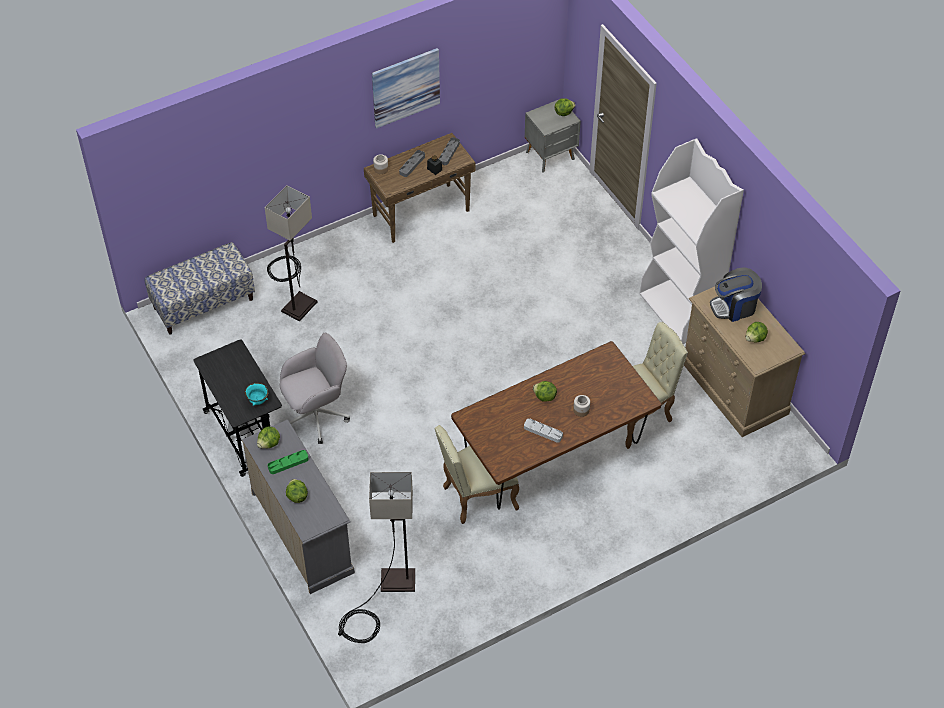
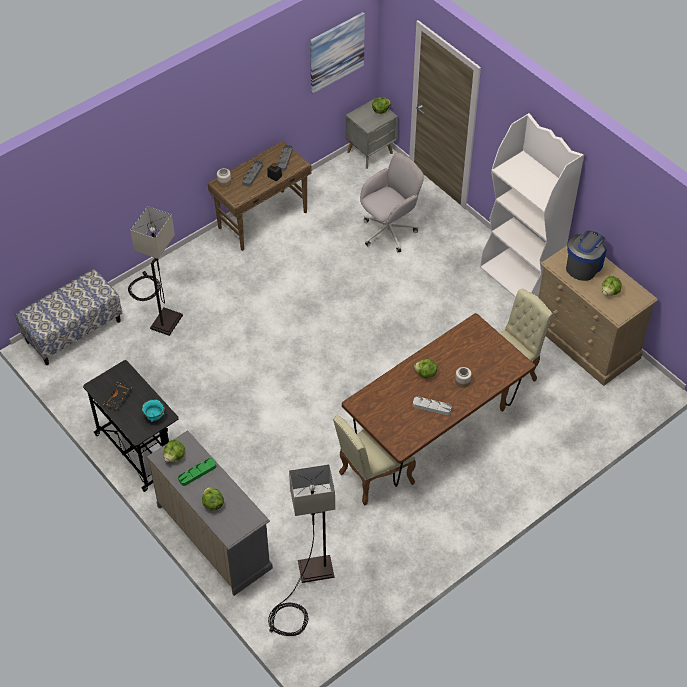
camera: 10 degrees left, 0 degrees up
(225, 378) = (118, 399): none -> black tray
(317, 417) = (205, 424): grey office chair -> grey office chair (389, 232)
(405, 87) = (241, 101): picture -> picture (336, 52)
(734, 307) = (584, 265): coffee machine -> coffee machine turned 150 degrees clockwise

